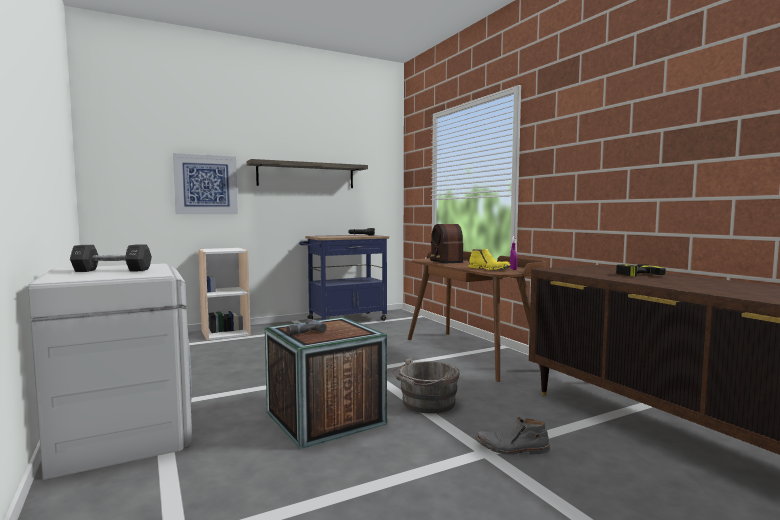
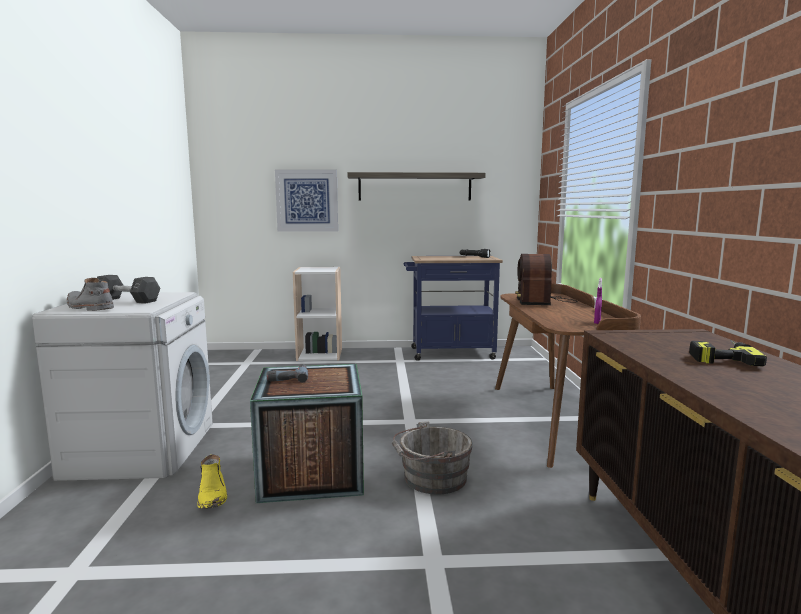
camera: 25 degrees right, 5 degrees up
(489, 269) = (564, 319): yellow boot -> yellow boot (213, 495)
(512, 448) = (470, 565): grey boot -> grey boot (89, 307)

